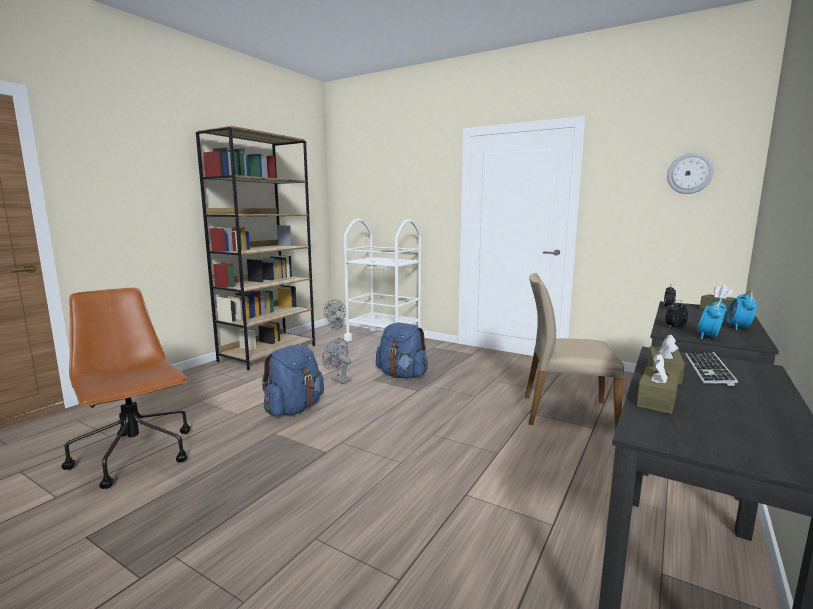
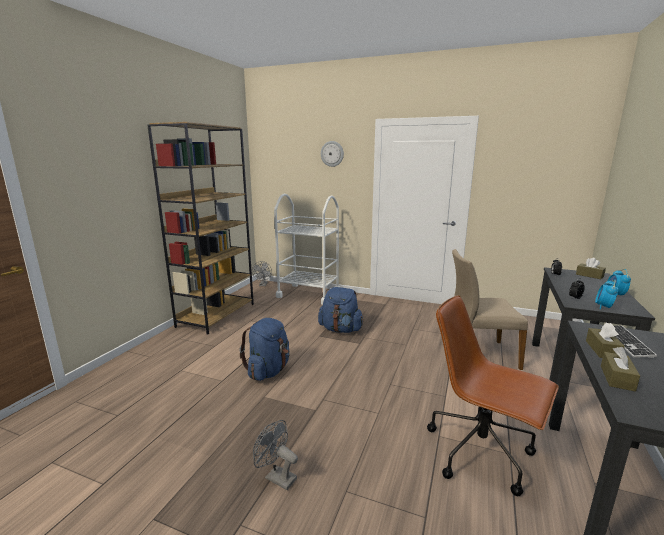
camera: 10 degrees left, 5 degrees up
(136, 456) = (154, 433): brown office chair -> brown office chair (481, 453)
(338, 379) = (290, 338): grey fan -> grey fan (276, 477)
(689, 173) = (557, 165): wall clock -> wall clock (332, 153)

